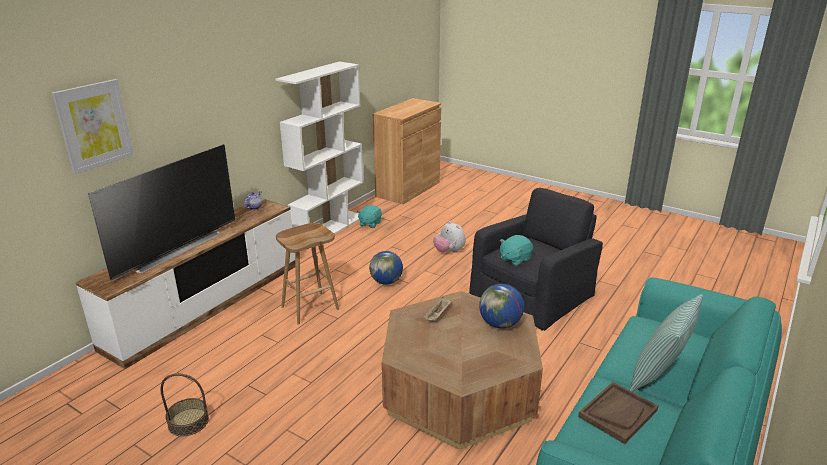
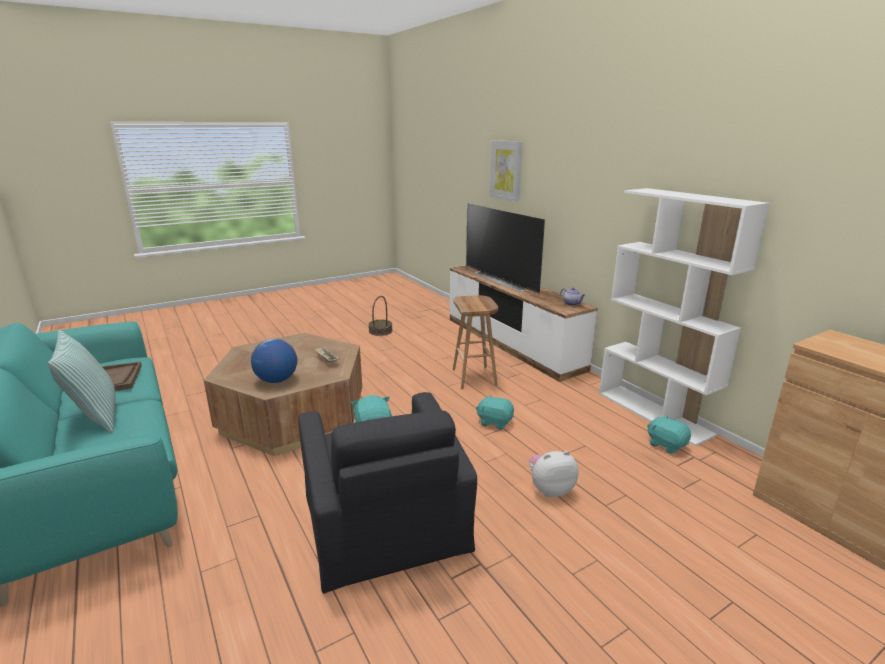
camera: 115 degrees right, 5 degrees down
(386, 282) = (495, 422): globe -> turquoise plush toy

